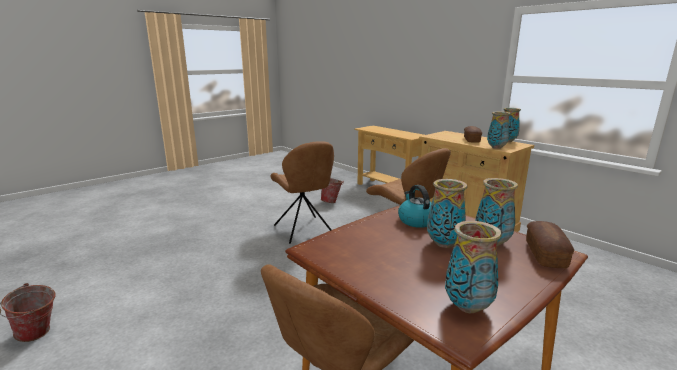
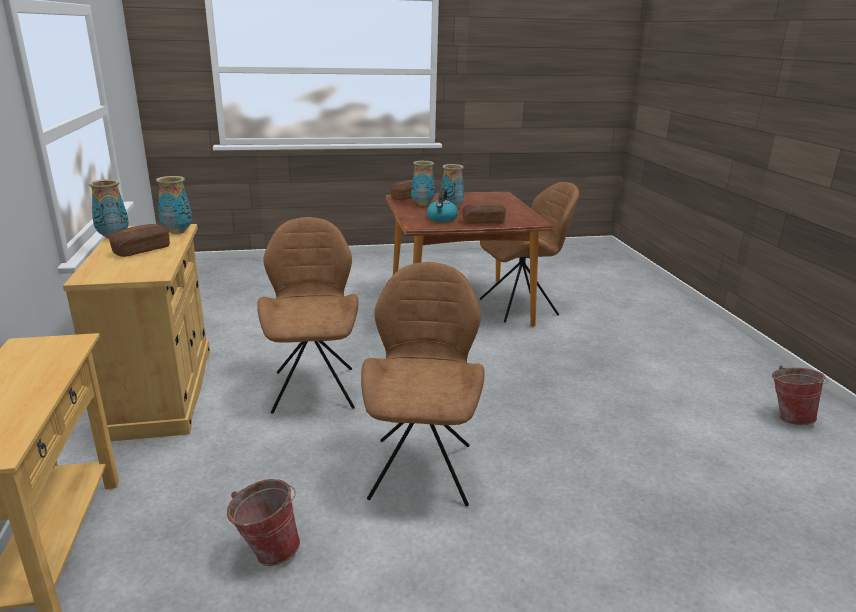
camera: 150 degrees left, 5 degrees up
(369, 228) = (483, 222): none -> bread
(468, 307) = (485, 196): vase -> none

